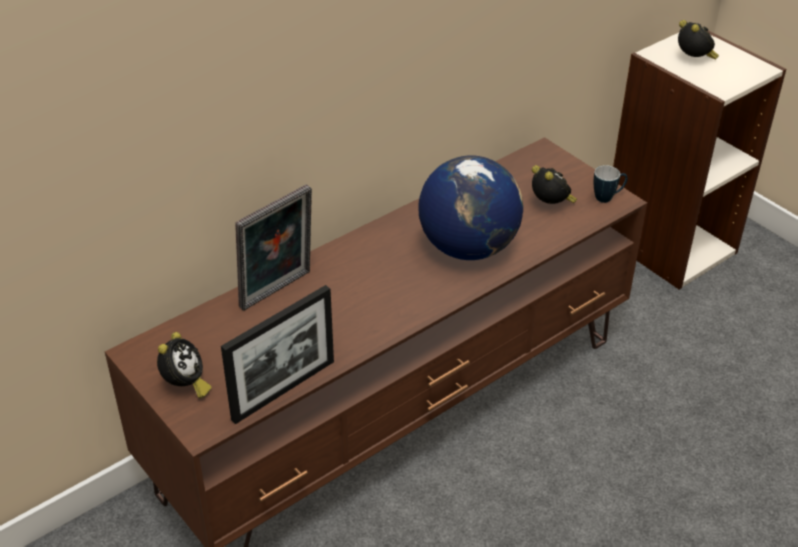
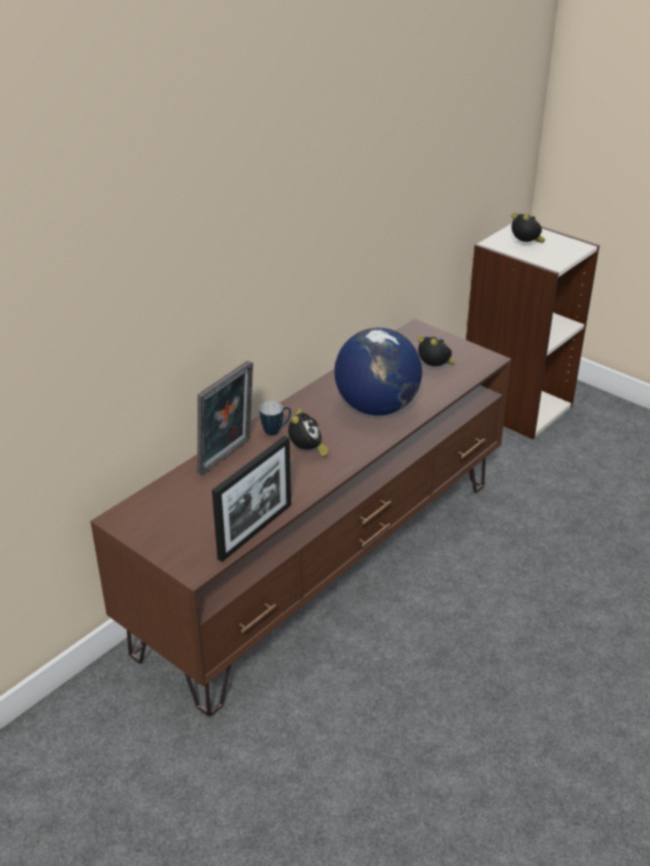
camera: 10 degrees left, 5 degrees down
(185, 385) = (169, 538): alarm clock -> alarm clock (307, 451)
(608, 198) = (479, 358): mug -> mug (276, 431)

